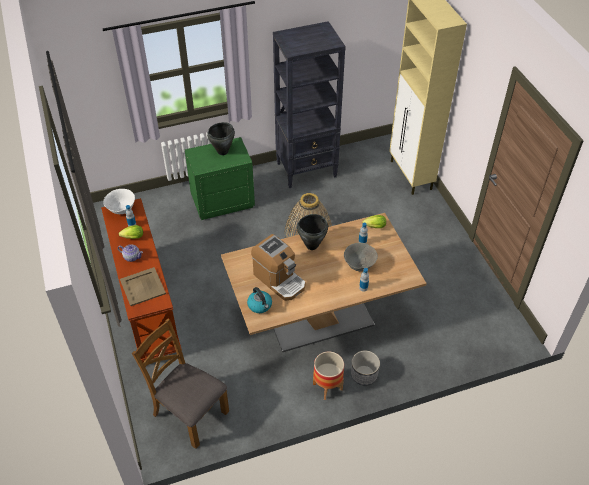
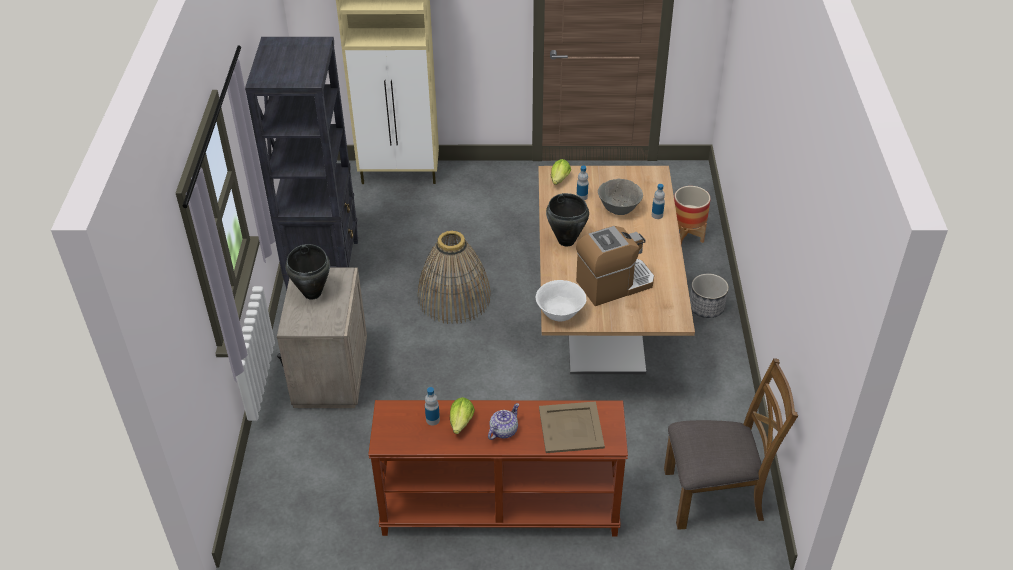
camera: 70 degrees left, 5 degrees down
(122, 210) = (390, 427): white bowl -> white bowl (560, 314)
(189, 413) = (714, 495): brown chair -> brown chair turned 150 degrees counterclockwise
(222, 201) = (329, 374): green nightstand -> beige nightstand
(260, 305) = (652, 312): kettle -> none
(327, 387) = (713, 345): planter -> planter (687, 236)

